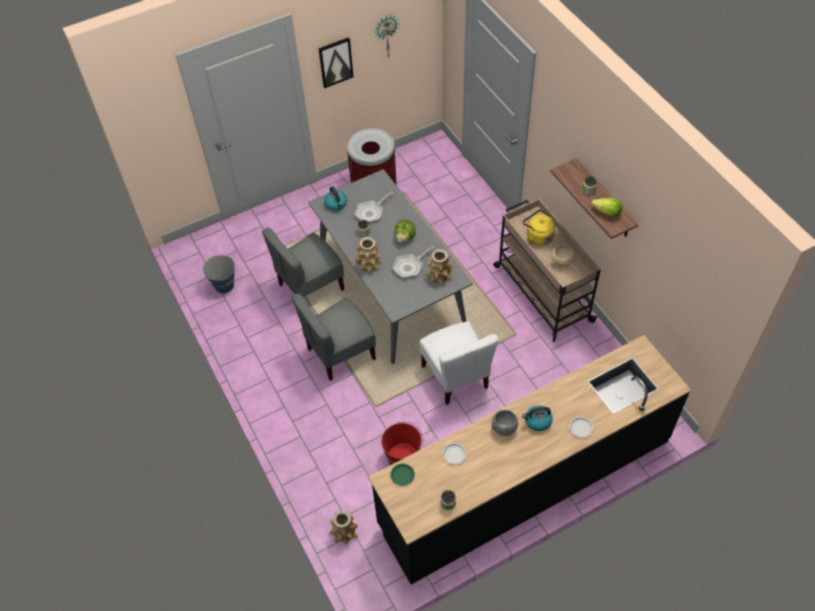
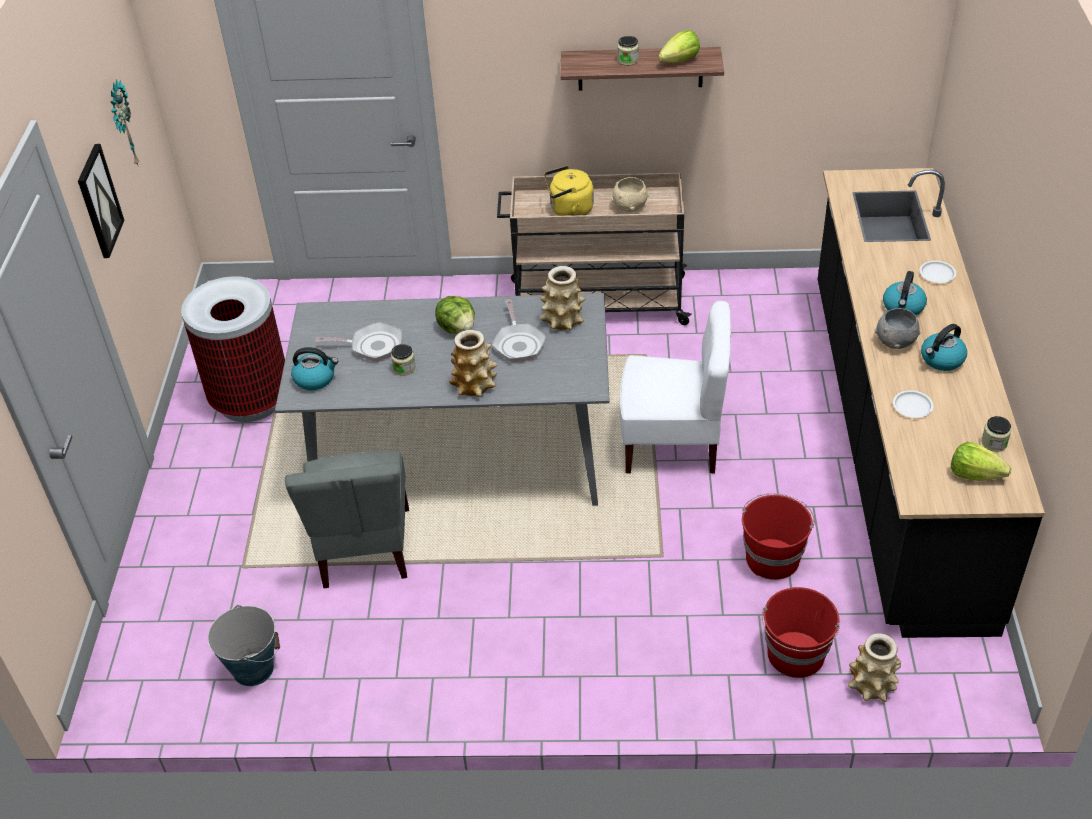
camera: 60 degrees left, 10 degrees down
(340, 353) = (529, 561): grey chair -> none
(345, 491) = (796, 655): none -> red bucket
(371, 212) = (372, 346): frying pan -> frying pan turned 75 degrees counterclockwise
(402, 475) = (920, 474): green plate -> none
(417, 501) = (974, 474): none -> lettuce
(503, 455) = (941, 359): none -> kettle

